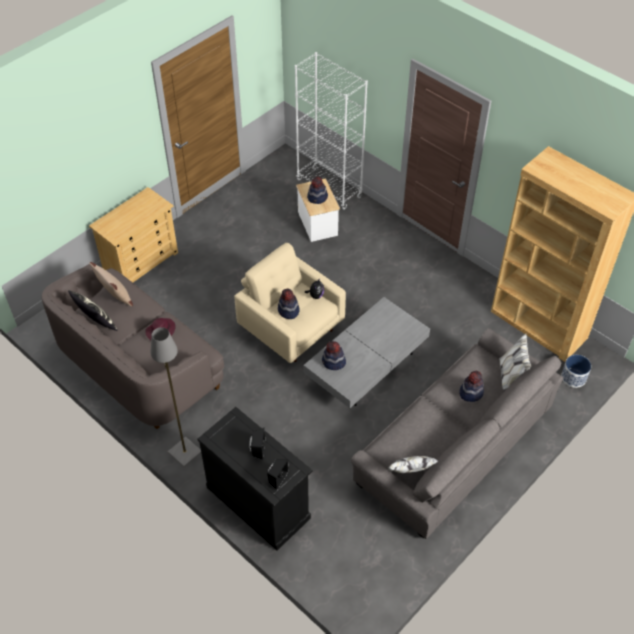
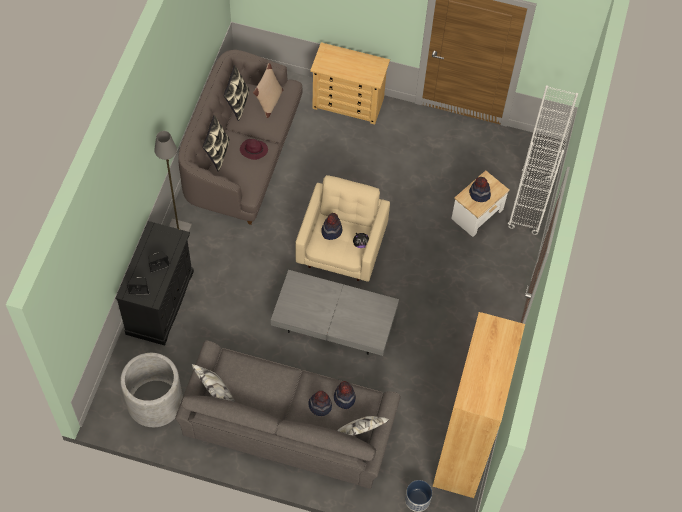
camera: 60 degrees right, 10 degrees up
(142, 362) = (217, 154): none -> pillow
(333, 362) = (303, 290): hat -> hat (344, 398)
(371, 553) = (155, 402): none -> grey planter

